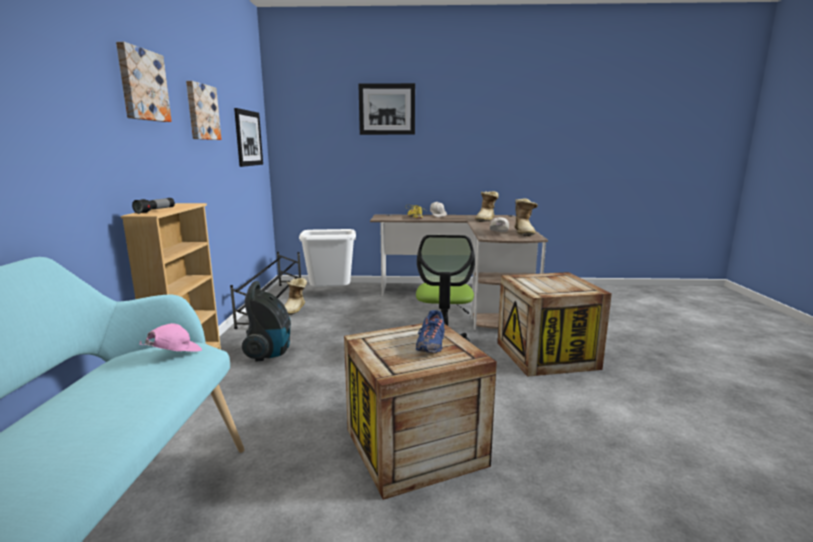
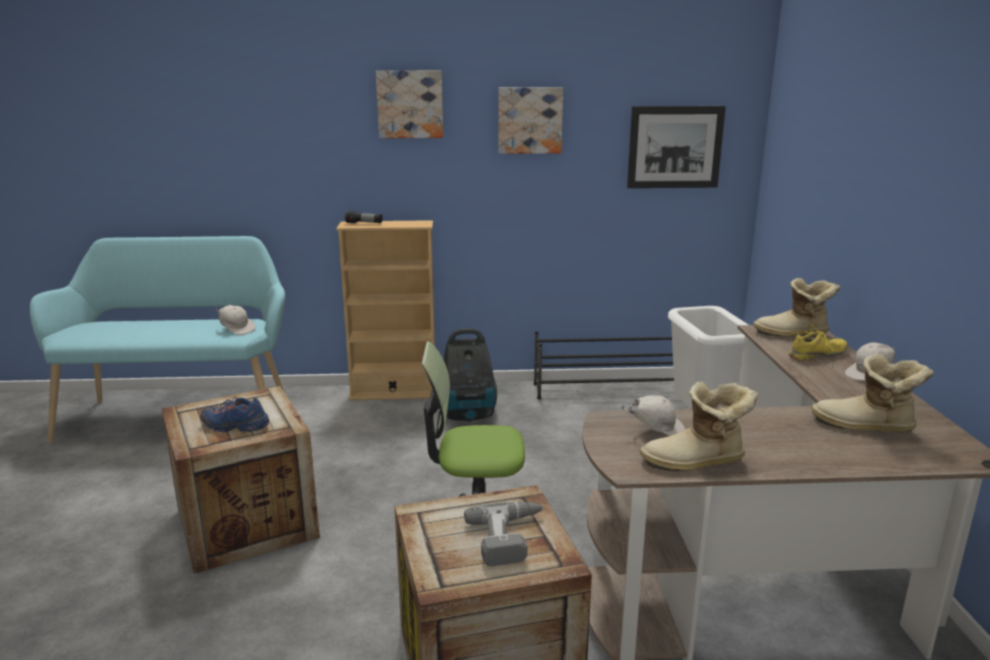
camera: 85 degrees right, 5 degrees up
(174, 354) = (237, 329): pink cap -> white cap
(295, 309) = (617, 407): boot -> boot (793, 334)
(387, 109) = (877, 111): picture -> none
(551, 280) = (511, 538): none -> power drill

